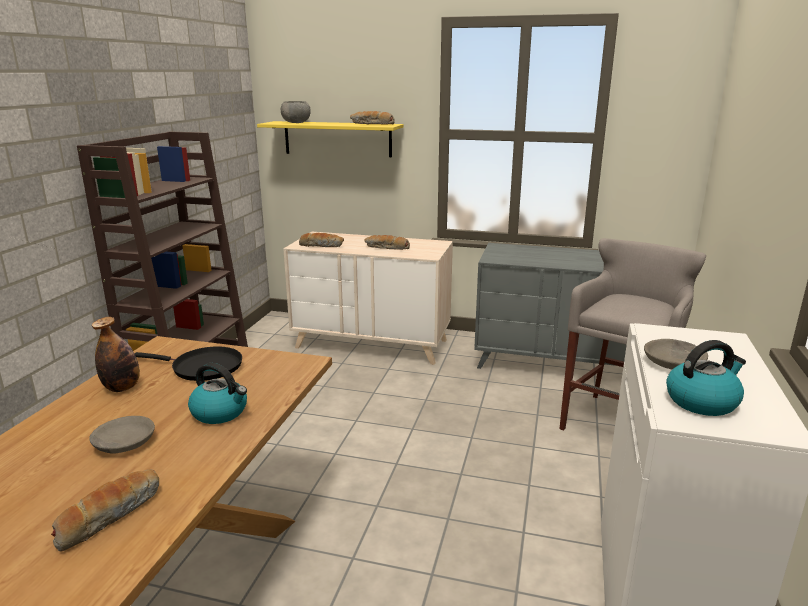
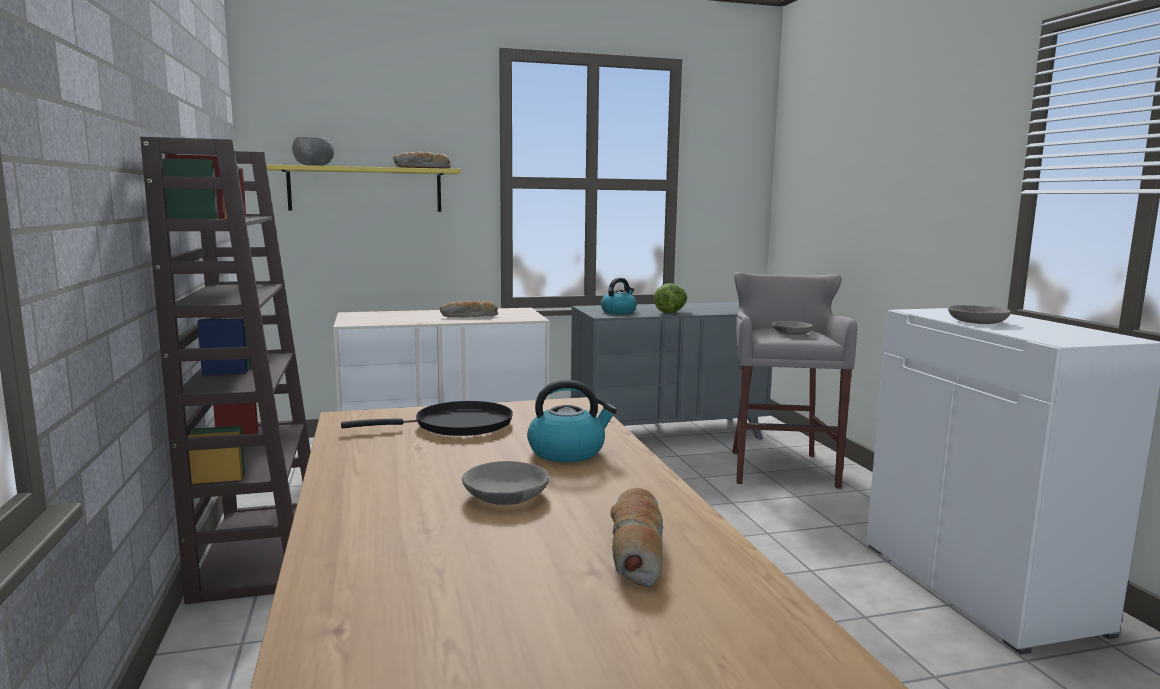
camera: 30 degrees left, 10 degrees down
(122, 388) = (383, 457): bottle -> none
(321, 245) = (382, 321): bread -> none
(558, 262) = (671, 312): none -> lettuce
(632, 306) = (791, 333): none -> grey bowl
(702, 401) = (1048, 334): kettle -> kettle (618, 312)

